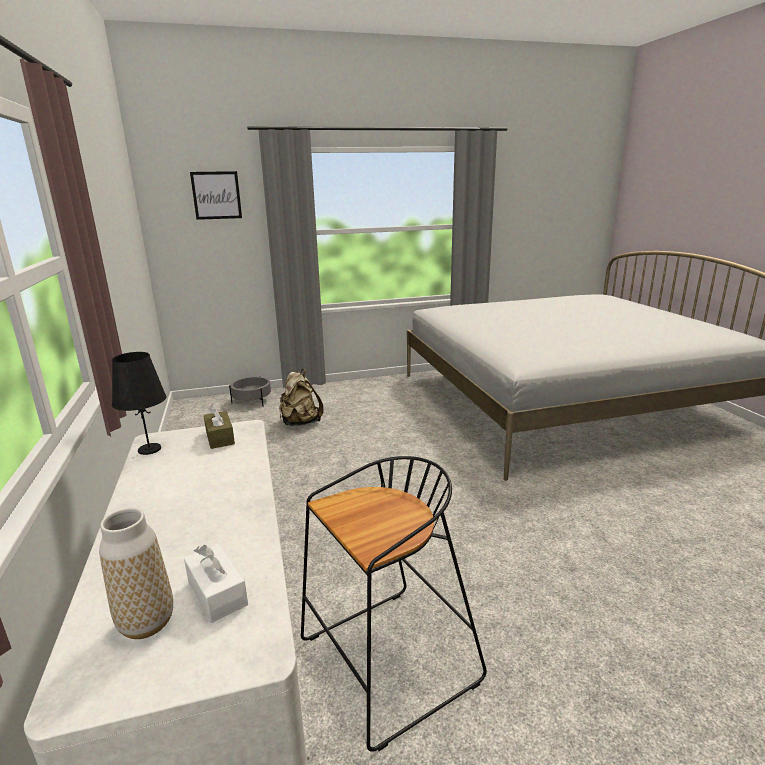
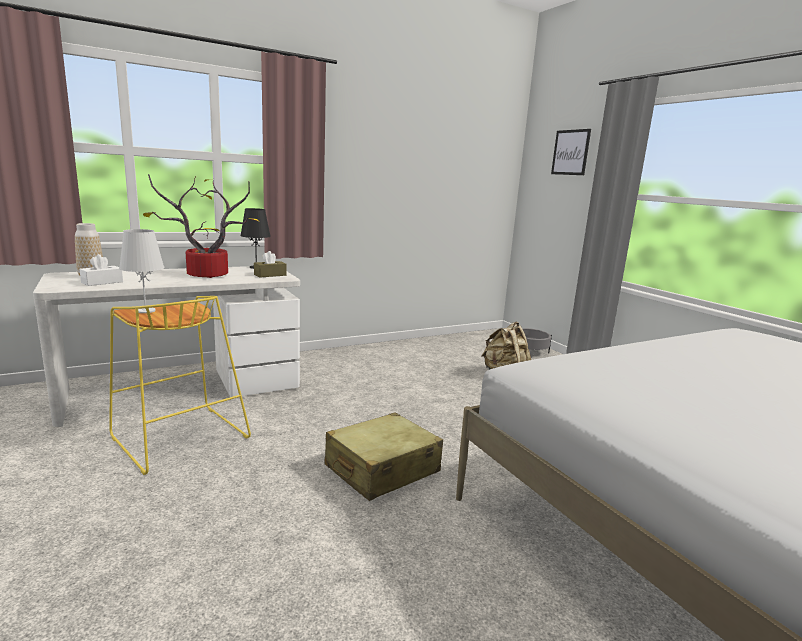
camera: 75 degrees right, 5 degrees down
(198, 488) = (204, 275): none -> potted plant
(374, 534) = (146, 311): none -> white table lamp
(387, 664) = (178, 437): black stool -> yellow stool
(466, 508) = (382, 469): none -> beige suitcase

